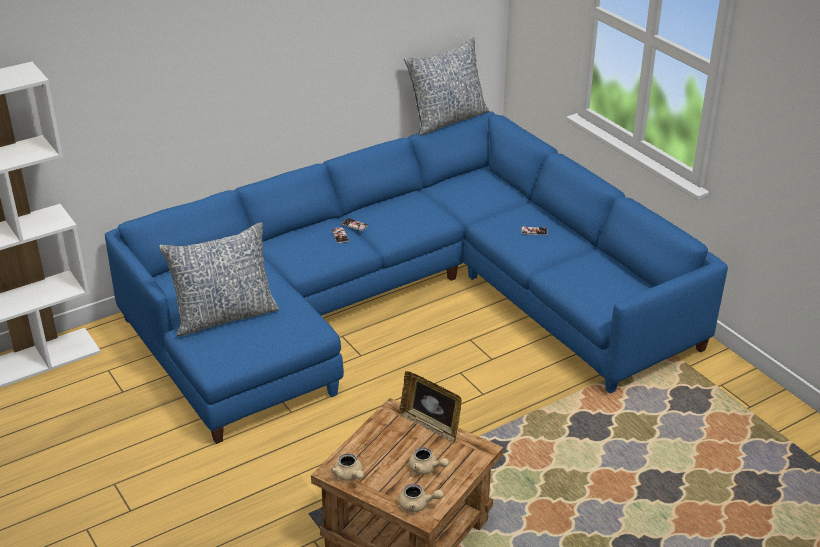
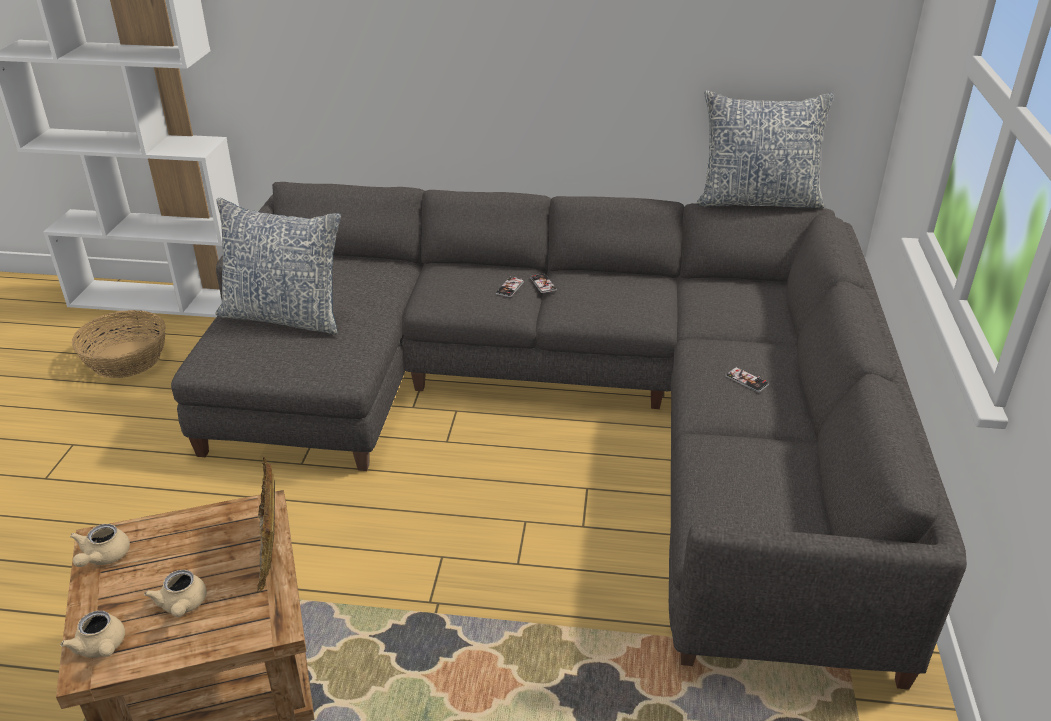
camera: 40 degrees right, 0 degrees up
(58, 417) = (127, 359): none -> basket
(408, 301) = (573, 408): blue sofa -> grey sofa

